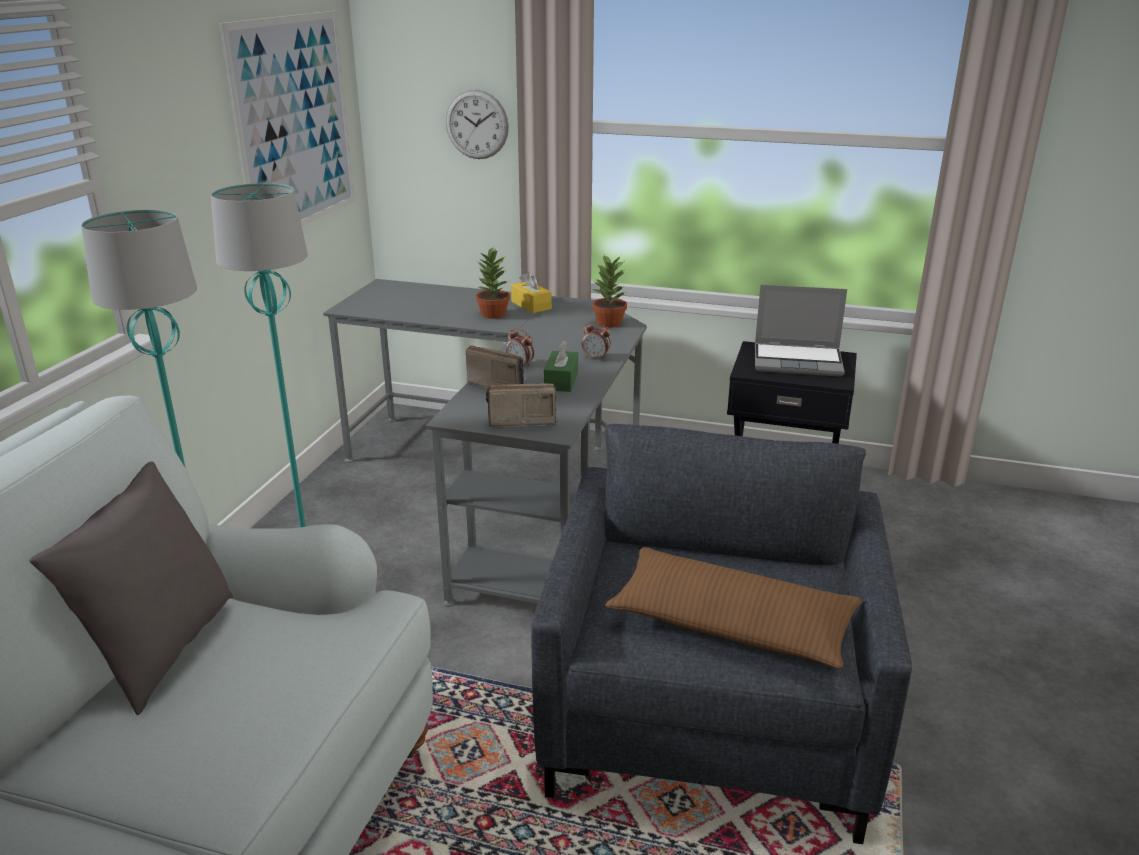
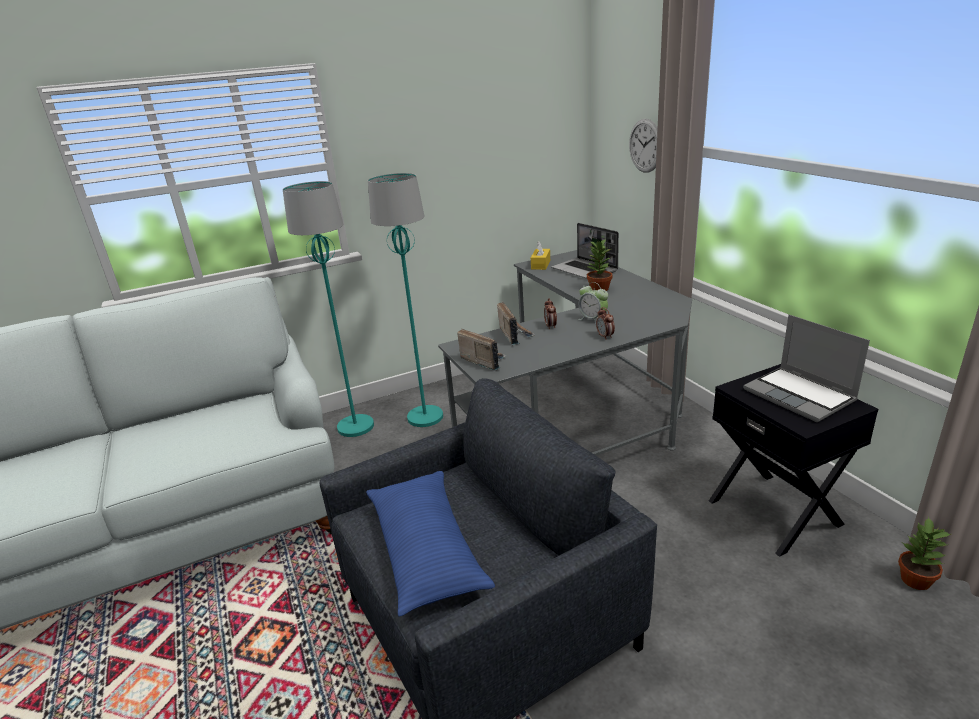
camera: 50 degrees right, 0 degrees up
(161, 650) = (212, 409): grey pillow -> none
(295, 124) = (513, 138): picture -> none
(435, 299) = (585, 270): none -> laptop
(531, 305) = (634, 289): yellow tissue box -> yellow tissue box (540, 265)
(551, 346) = (593, 320): none -> alarm clock
(561, 381) = (554, 344): green tissue box -> none
(609, 323) = (662, 316): potted plant -> potted plant (915, 580)
(731, 624) = (426, 550): brown pillow -> blue pillow

